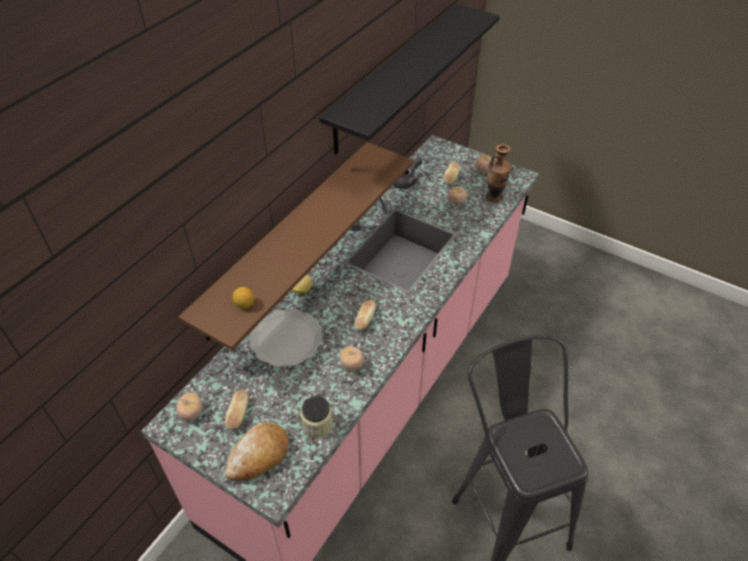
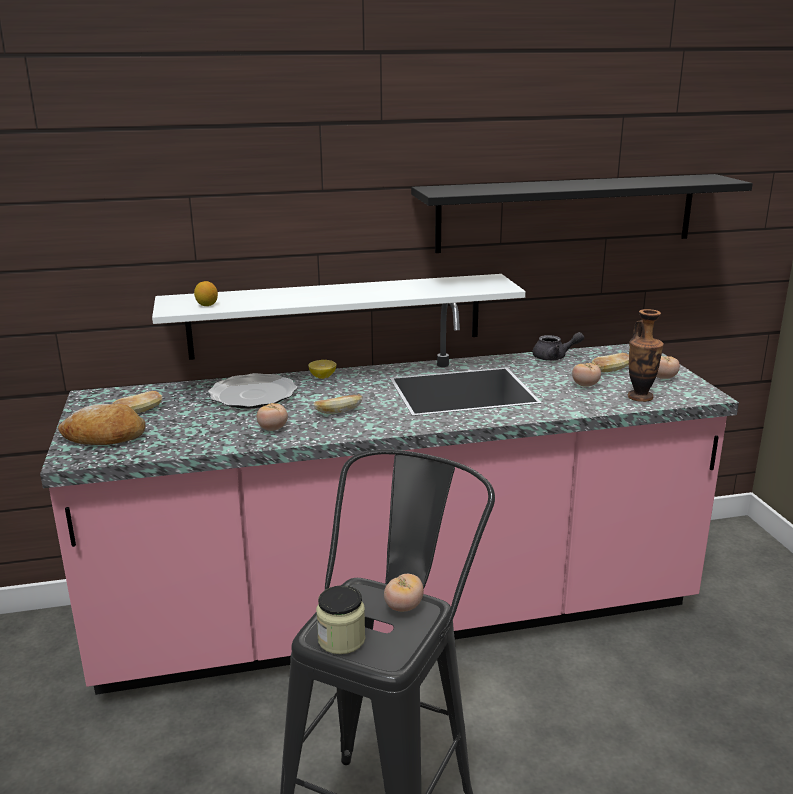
camera: 45 degrees right, 25 degrees down
(191, 413) = (114, 397): tomato -> tomato (403, 607)
(287, 238) = (336, 316): brown shelf -> white shelf
(317, 425) = (175, 444): jar -> jar (341, 639)

